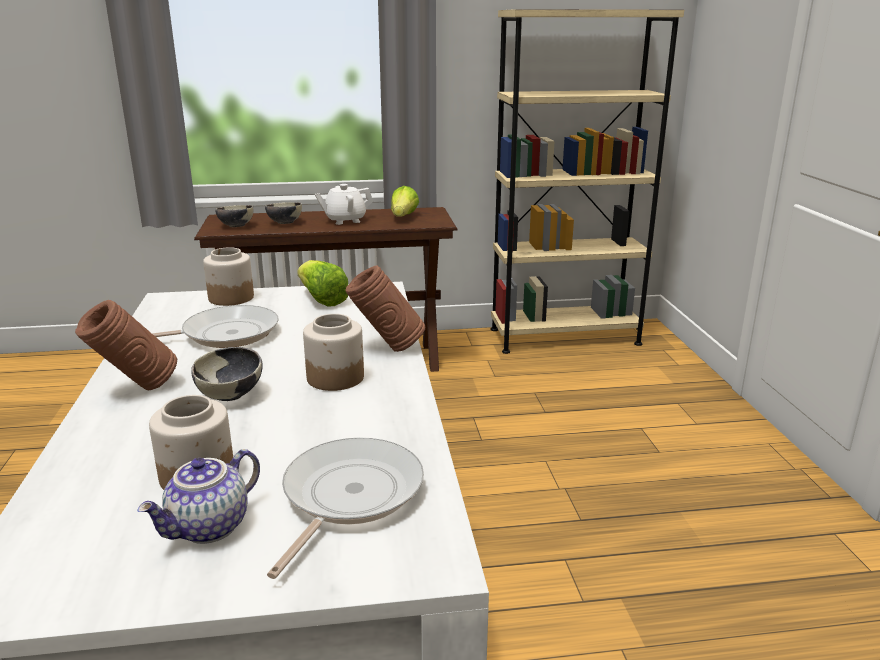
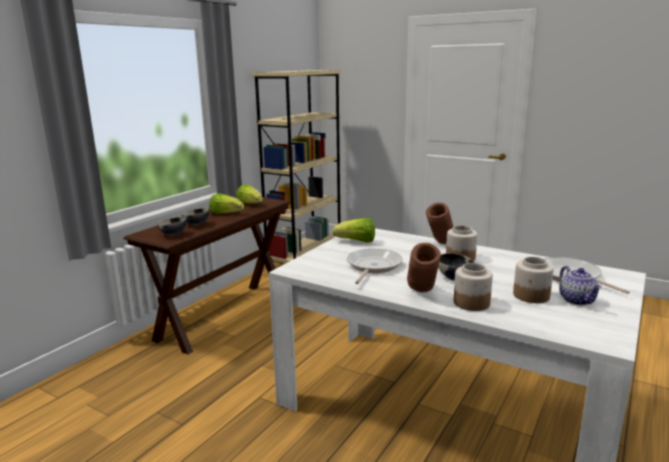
camera: 50 degrees left, 5 degrees down
(230, 298) = (317, 256): jar -> jar (471, 303)
(345, 220) = (225, 214): white teapot -> lettuce

